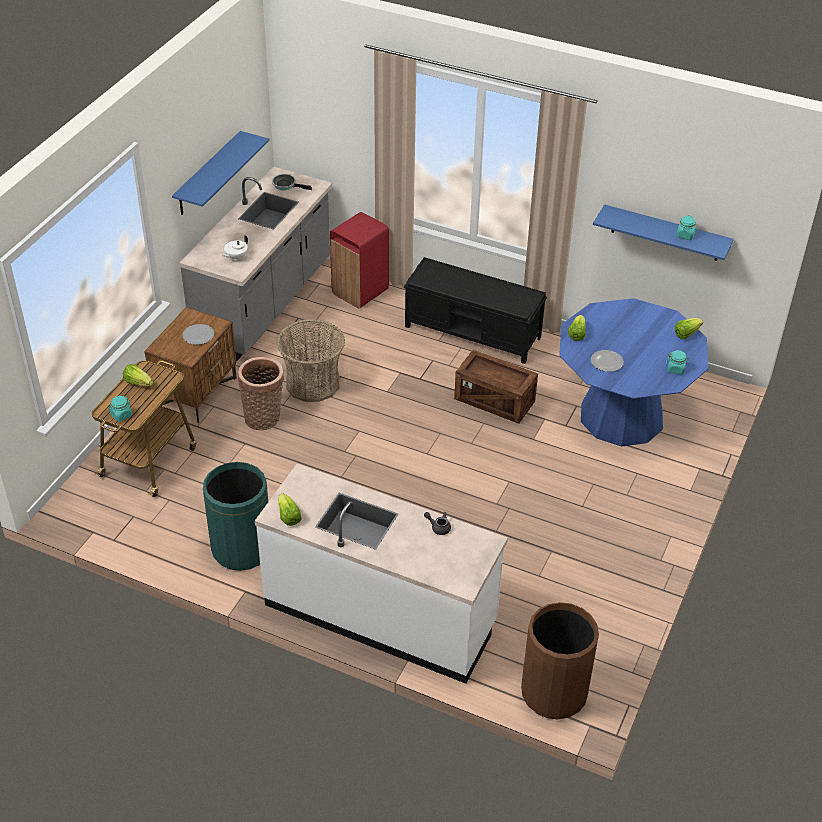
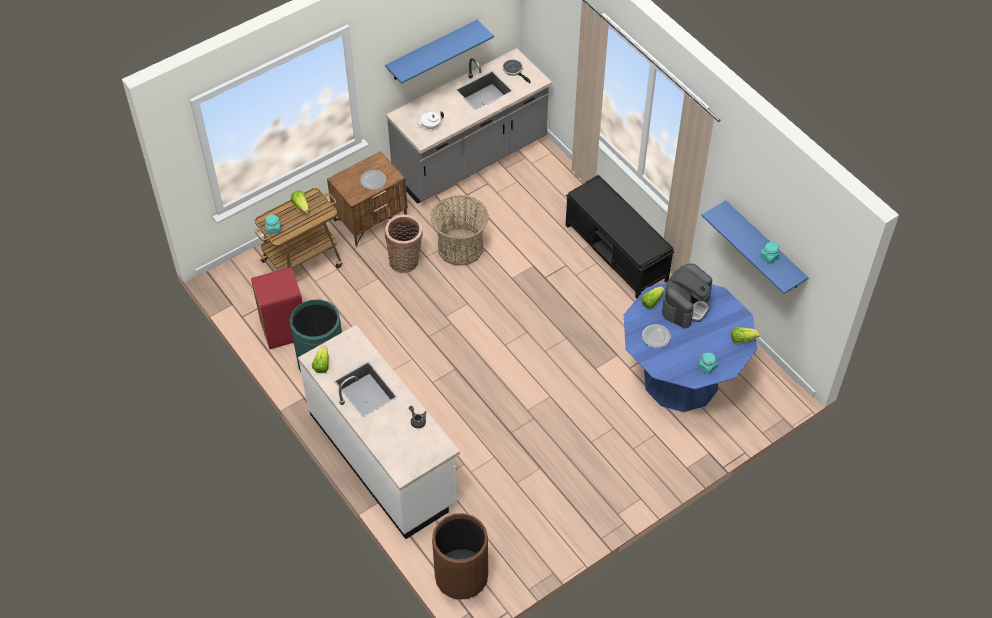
camera: 30 degrees right, 10 degrees up
(359, 291) = (552, 178): red trash can -> red trash can (284, 330)
(494, 400) = (589, 322): crate -> none
(611, 326) = (685, 305): none -> coffee machine

